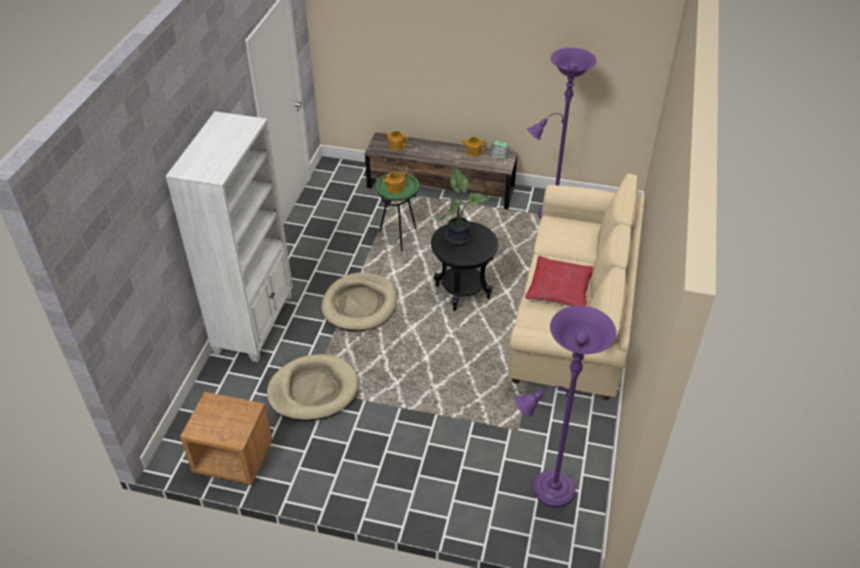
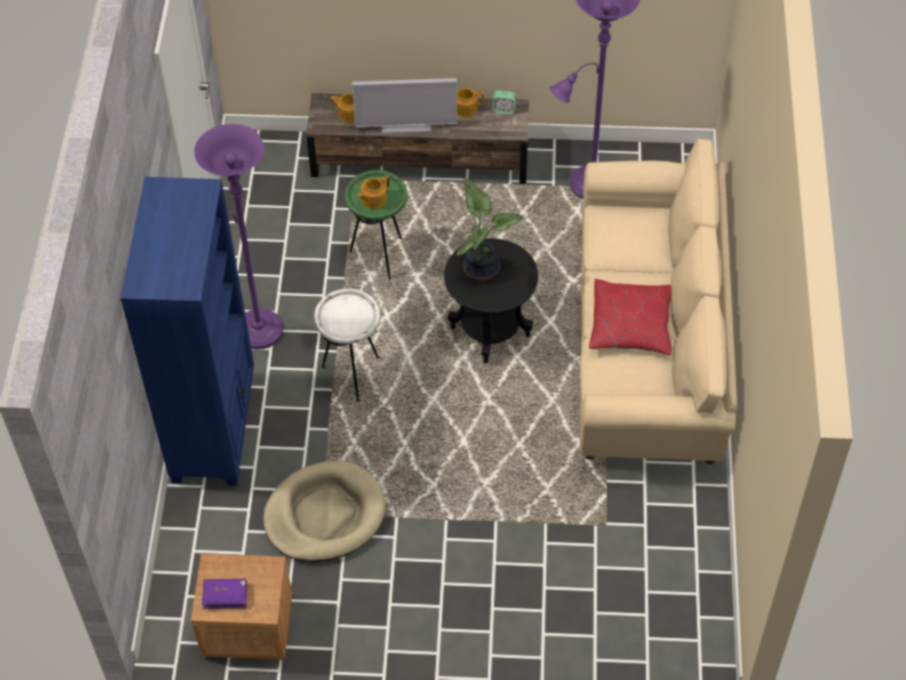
camera: 10 degrees left, 10 degrees up
(211, 423) = (225, 596): none -> purple book
(255, 323) = (214, 427): white bookcase -> blue bookcase
(360, 305) = (353, 375): beige dog bed -> white side table
(431, 156) = (406, 125): none -> television
(548, 490) = (658, 599): purple floor lamp -> purple floor lamp (252, 332)

